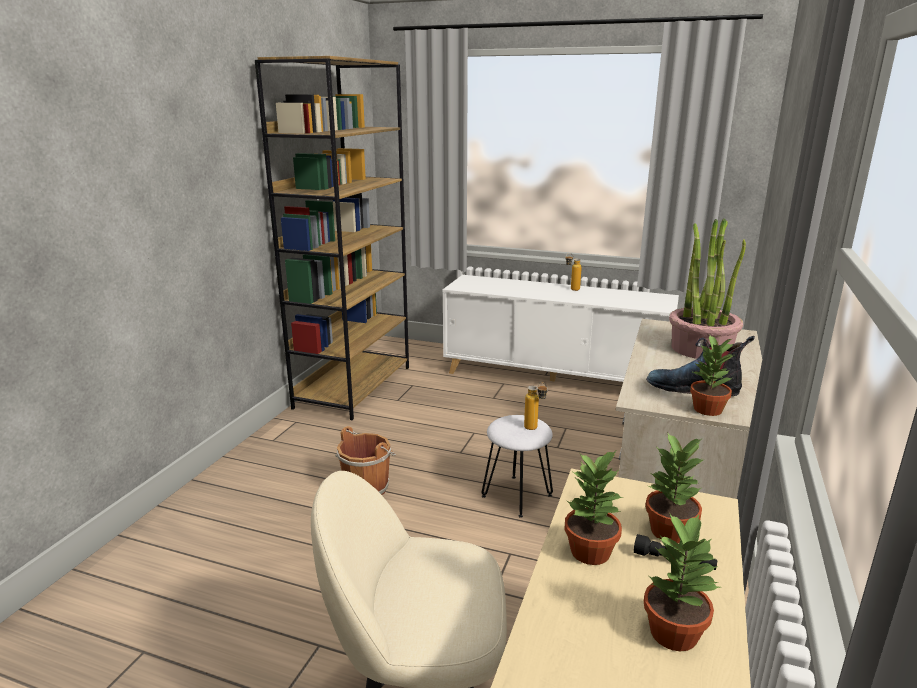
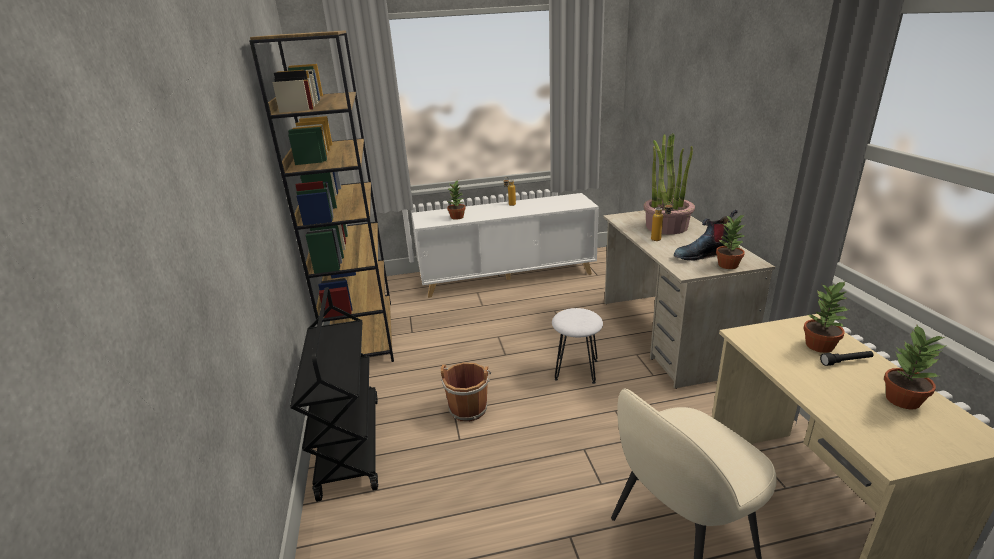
camera: 30 degrees left, 5 degrees up
(239, 474) = (349, 444): none -> black cart
(535, 429) = (589, 316): bottle -> bottle (660, 239)
(591, 552) = (807, 375): potted plant -> potted plant (457, 217)

